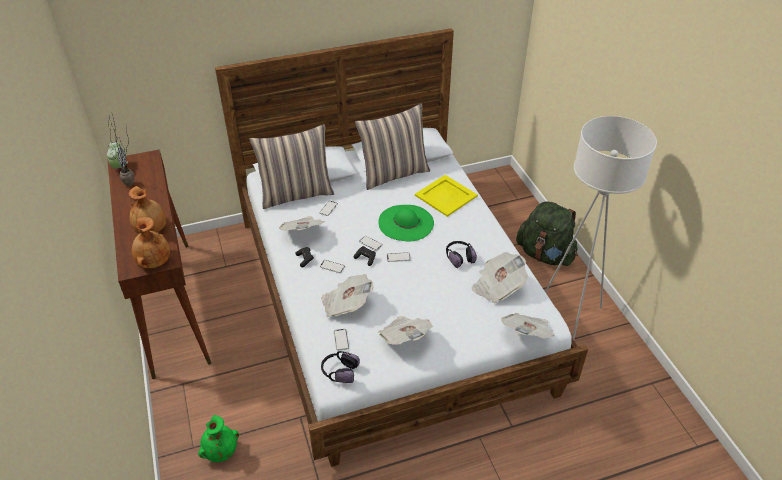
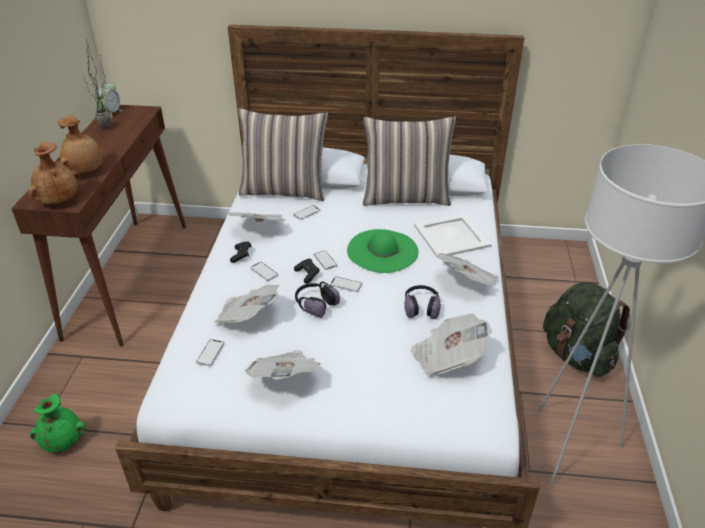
camera: 25 degrees right, 5 degrees down
(339, 371) = (181, 388): headphones -> headphones (315, 304)
(446, 196) = (451, 236): yellow tray -> white tray
(527, 334) = (449, 431): newspaper -> newspaper (468, 282)

